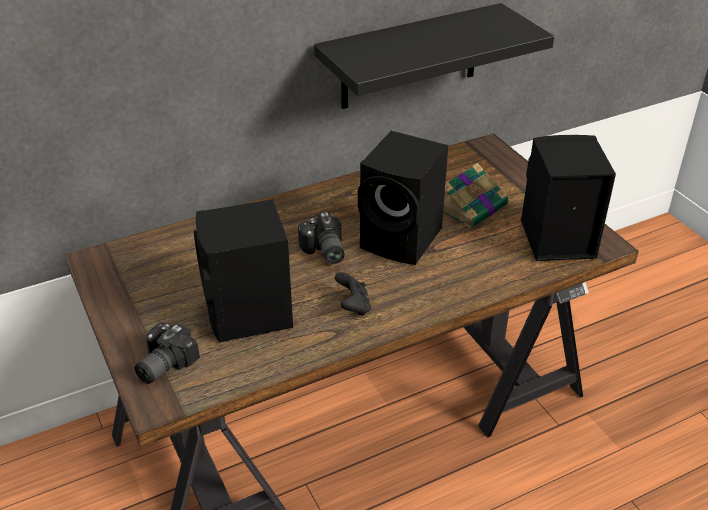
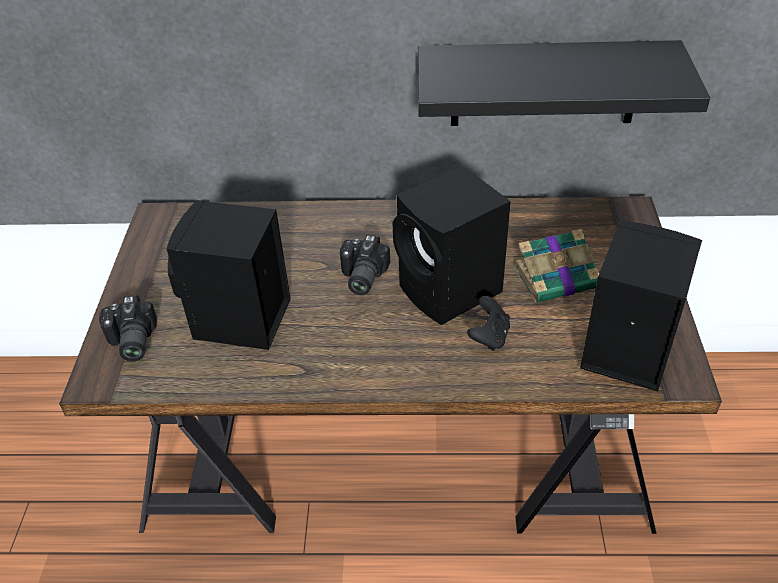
camera: 30 degrees right, 5 degrees up
(162, 364) = (130, 342): camera -> camera turned 75 degrees counterclockwise
(353, 306) = (343, 349): black game controller -> black game controller (489, 337)

